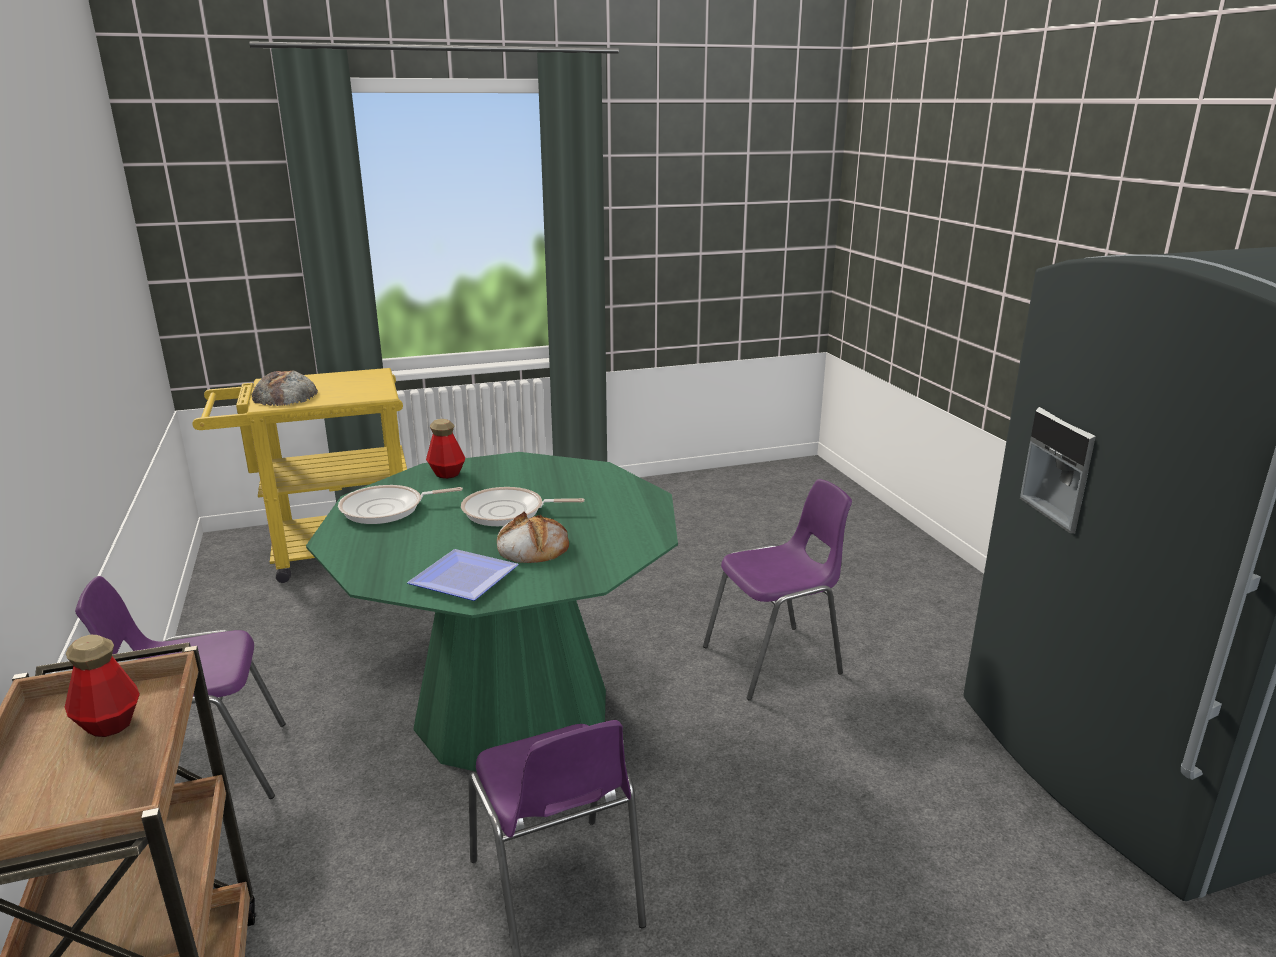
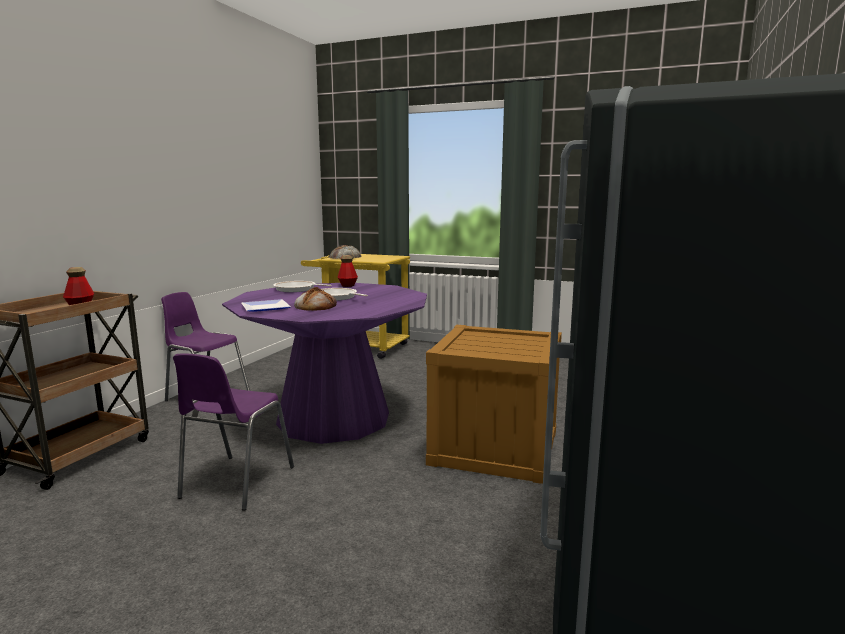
camera: 40 degrees right, 10 degrees down
(512, 709) = (333, 418): green dining table -> purple dining table
(775, 660) = (495, 448): purple chair -> crate

